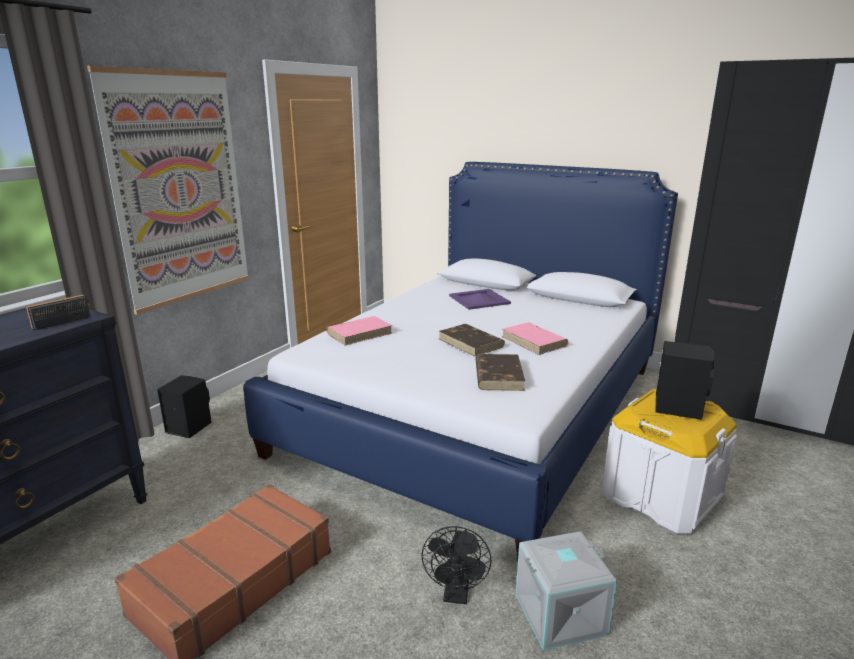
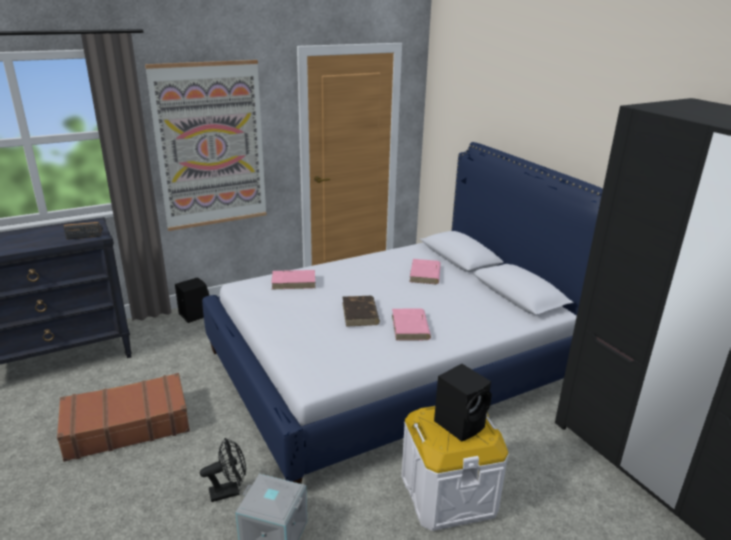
camera: 30 degrees right, 5 degrees up
(456, 594) = (229, 491): black fan -> black fan turned 150 degrees counterclockwise
(479, 300) = (425, 274): purple tray -> pink book
(498, 375) = (340, 348): brown book -> none

